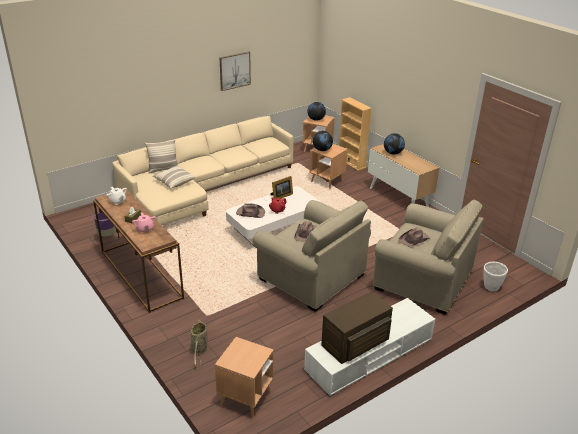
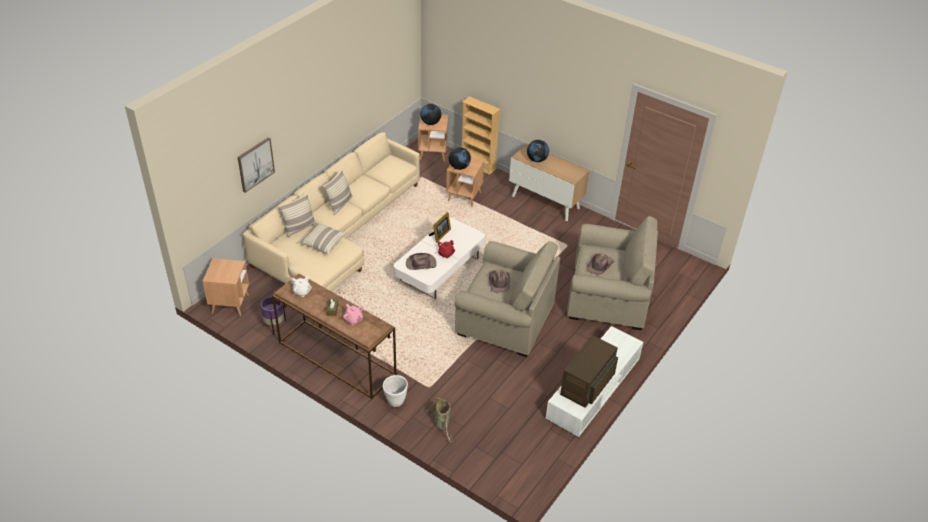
camera: 20 degrees left, 10 degrees up
(207, 160) = (340, 204): none -> pillow
(234, 70) = (346, 95): picture -> picture (255, 164)
(245, 398) = (508, 459): brown side table -> brown side table (230, 304)
(491, 287) = (669, 291): white planter -> white planter (395, 401)

